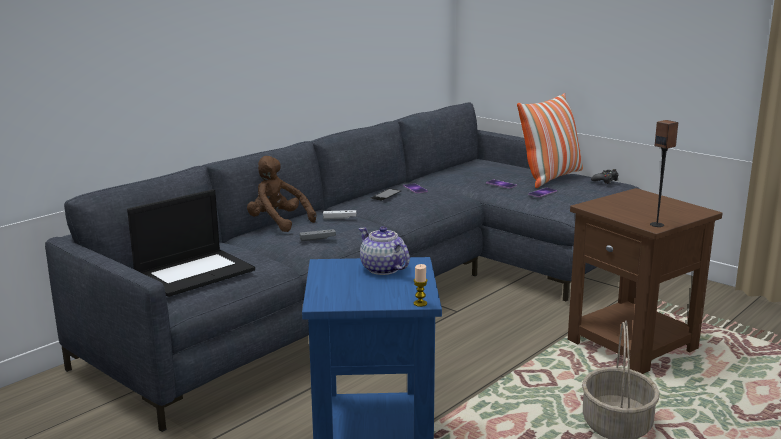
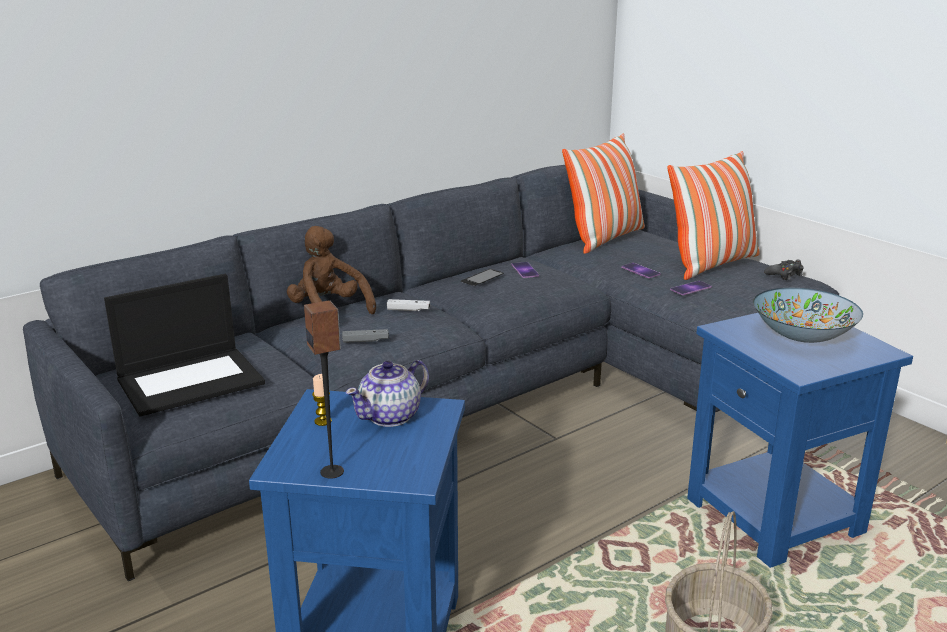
camera: 10 degrees right, 5 degrees up
(383, 269) = (391, 416): teapot -> teapot turned 105 degrees counterclockwise
(420, 303) = (410, 483): candle -> candle (323, 421)
(463, 167) = (604, 239): none -> pillow
(633, 345) = (776, 517): brown side table -> blue side table
(645, 206) = (802, 336): none -> bowl
(657, 224) = (807, 371): speaker -> speaker (332, 472)

